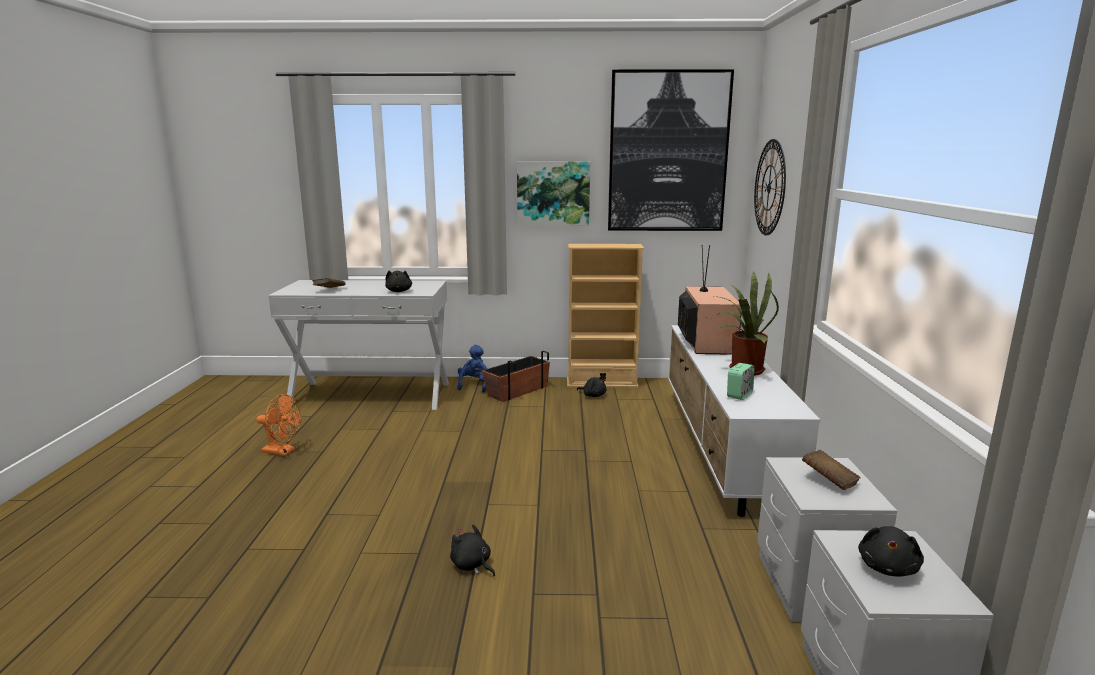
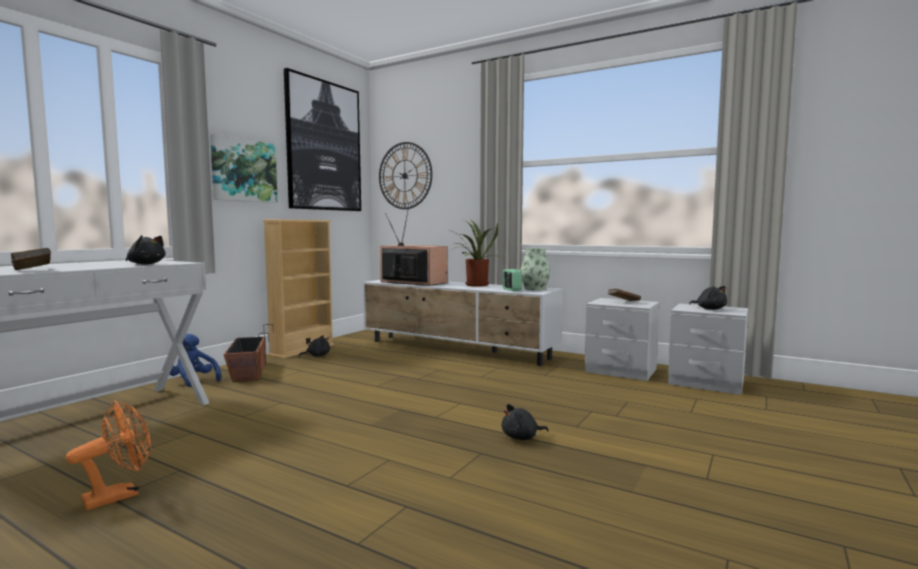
camera: 60 degrees left, 10 degrees down
(775, 404) = (534, 289): none -> vase

